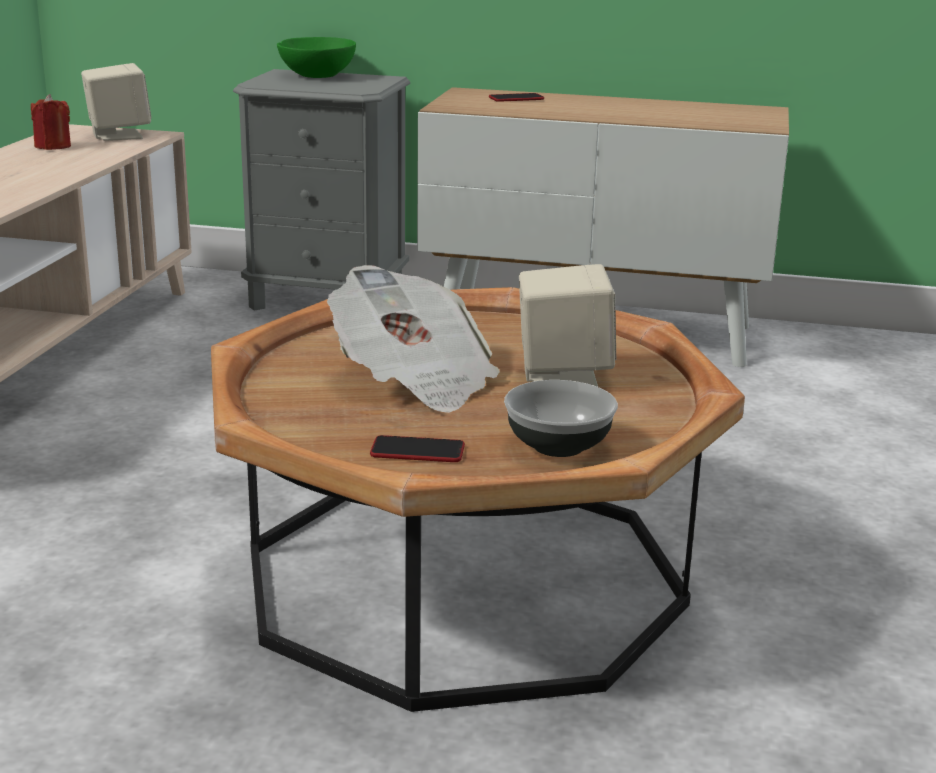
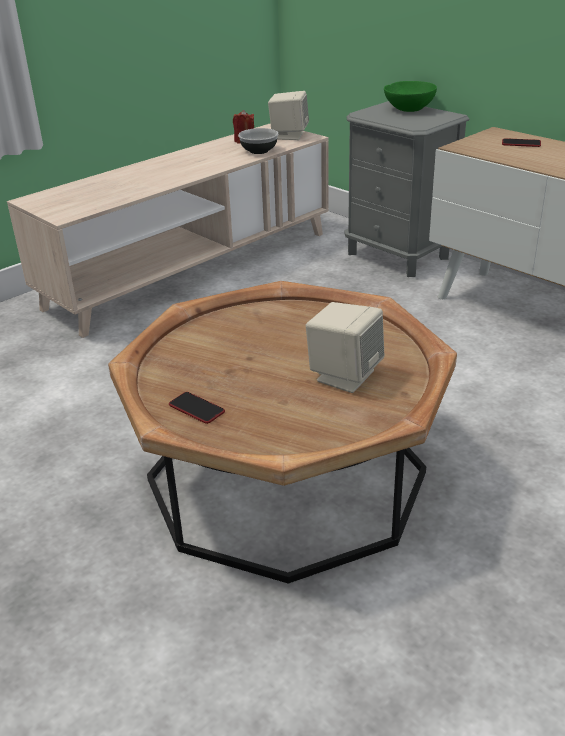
camera: 35 degrees right, 10 degrees up
(414, 380) = (256, 355): newspaper -> none
(558, 445) = (275, 429): bowl -> bowl (259, 151)

